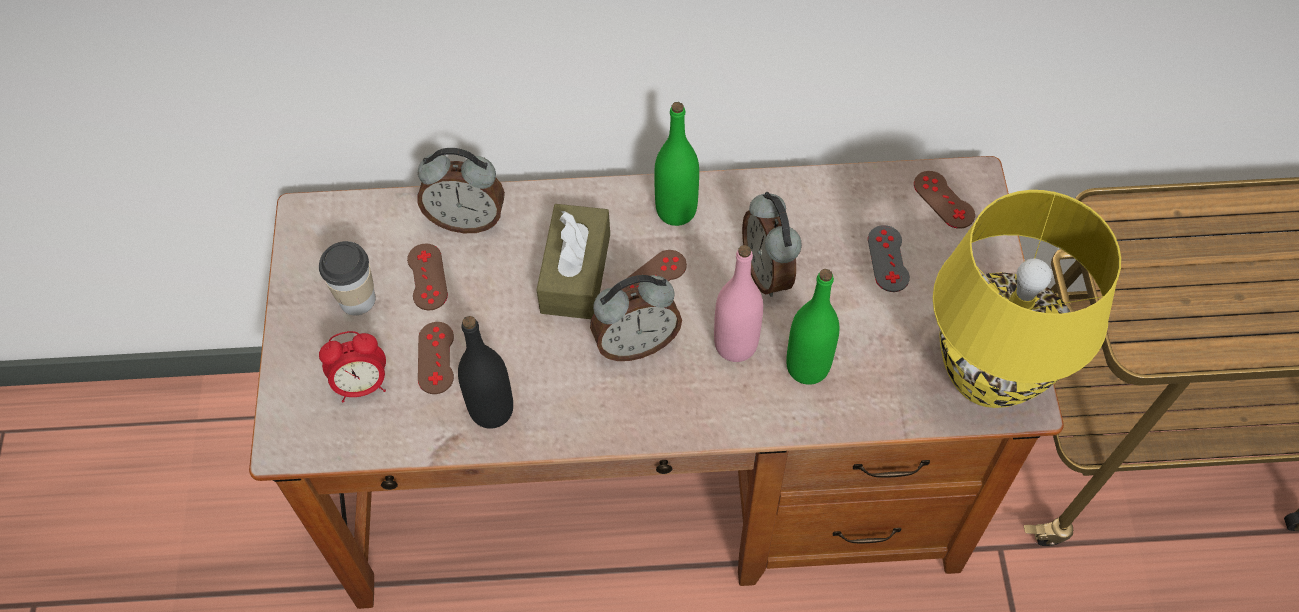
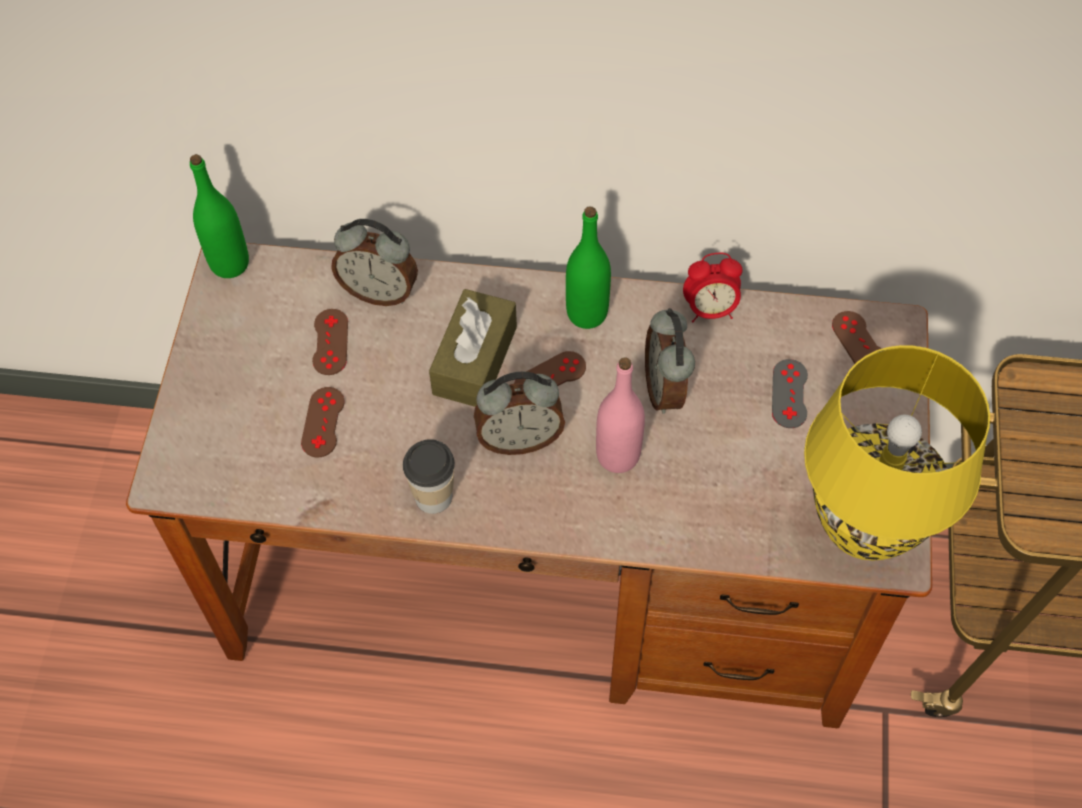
camera: 10 degrees right, 0 degrees up
(357, 299) = (259, 354): cup -> cup (433, 496)
(362, 385) = (247, 437): alarm clock -> alarm clock (710, 310)
(491, 410) = (366, 481): black bottle -> none
(807, 367) = (685, 489): green bottle -> green bottle (229, 263)

